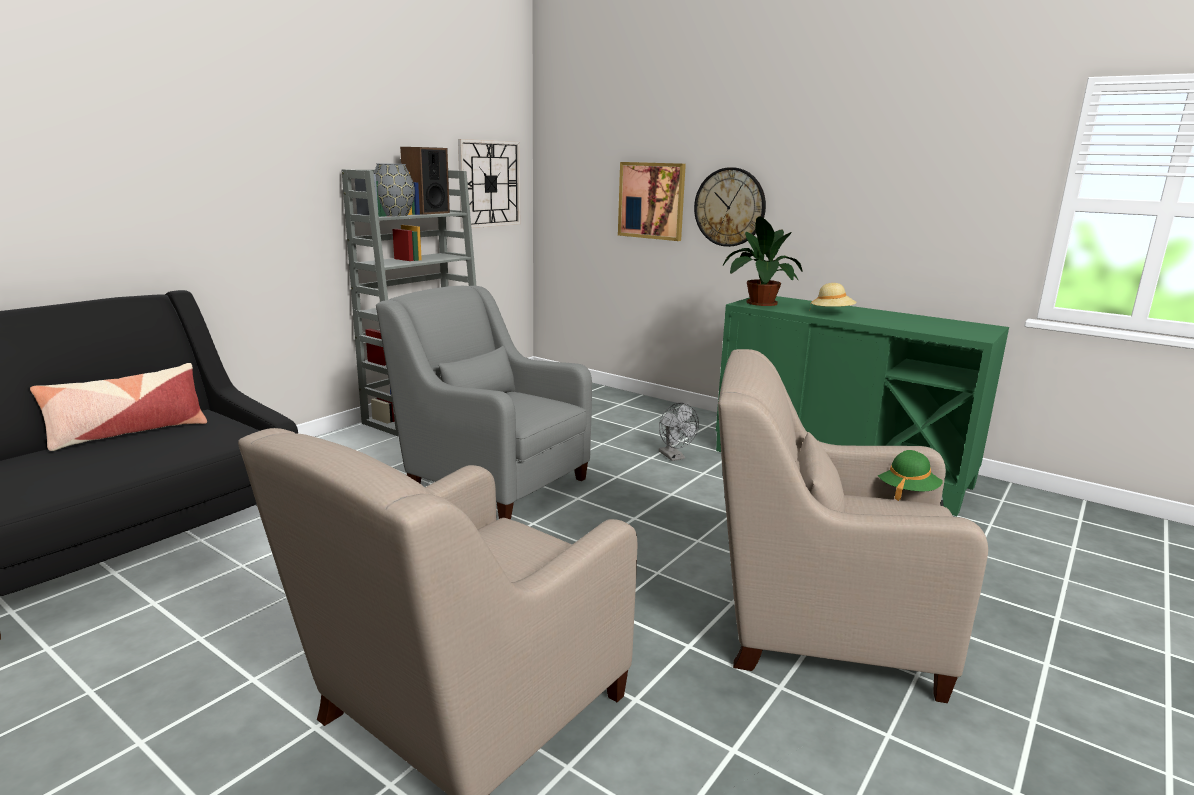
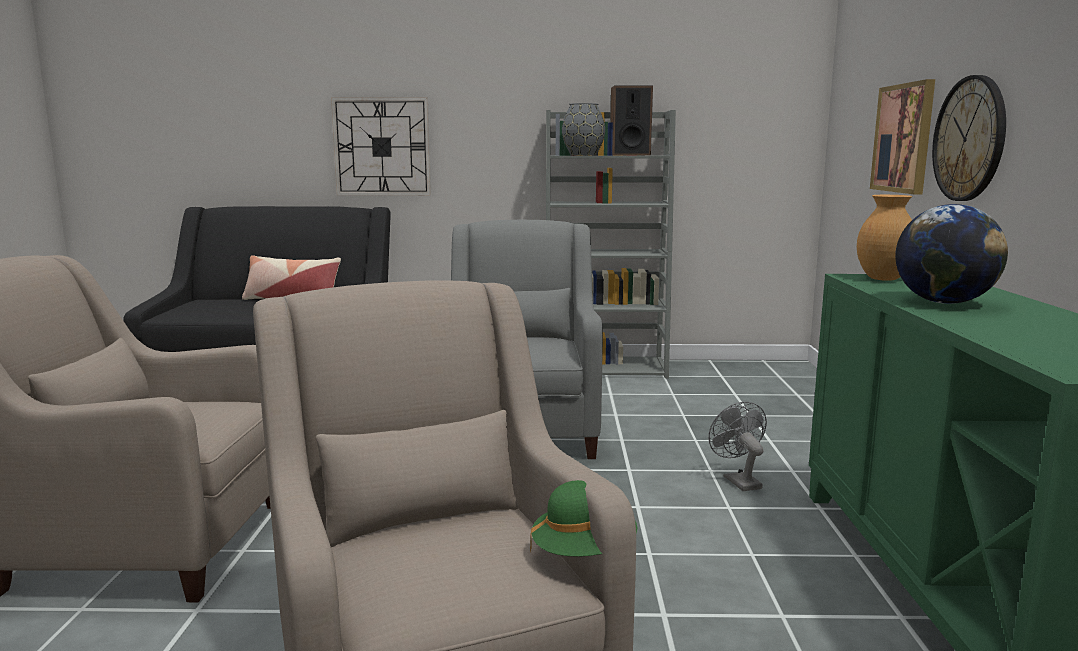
camera: 55 degrees right, 5 degrees down
(489, 184) = (748, 128): wall clock -> wall clock (382, 147)
(674, 457) = (738, 480): grey fan -> grey fan turned 135 degrees clockwise
(759, 303) = (884, 279): potted plant -> brown vase
(832, 313) = (943, 302): beige hat -> globe

